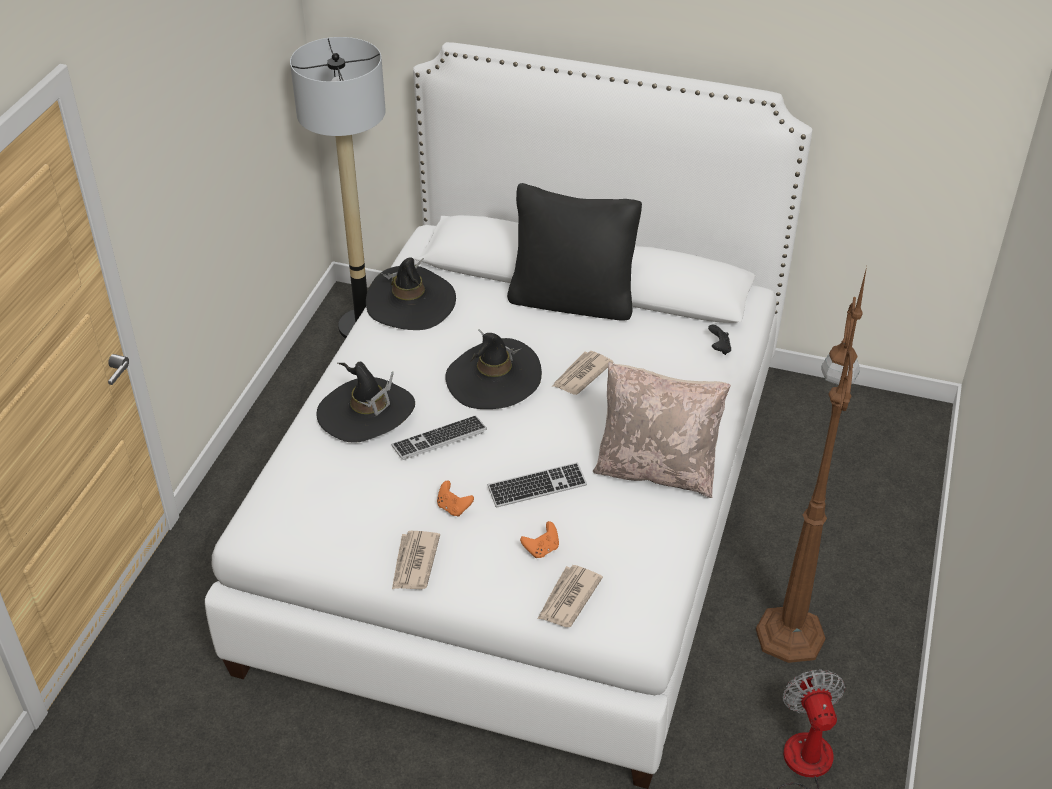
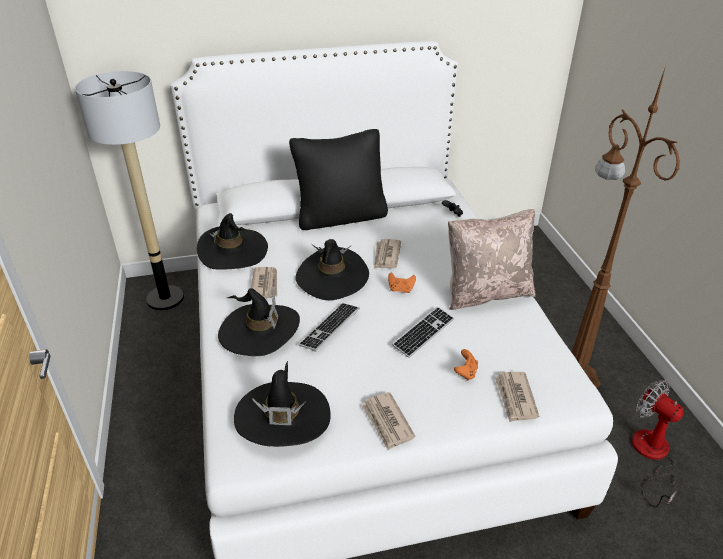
camera: 30 degrees left, 5 degrees down
(319, 513) = (283, 417): none -> black hat
(414, 359) = (265, 284): none -> newspaper
(453, 508) = (380, 370): orange game controller -> orange game controller (401, 289)

